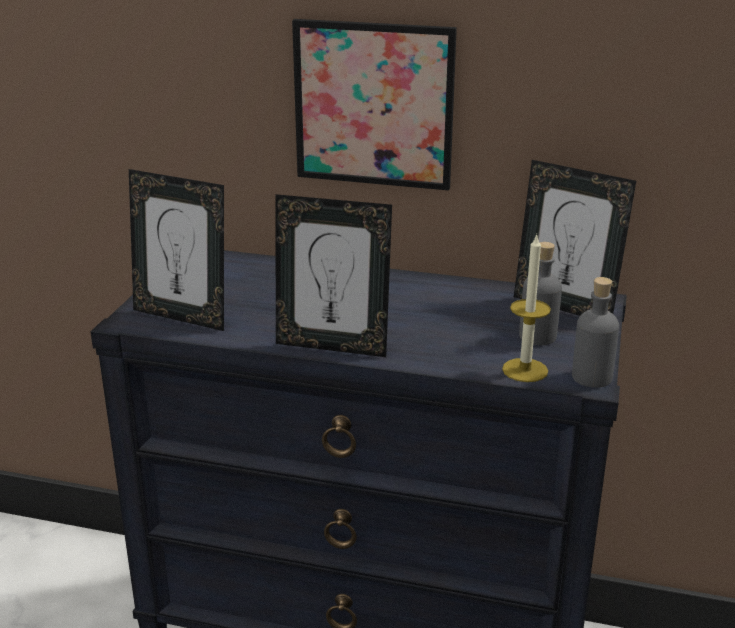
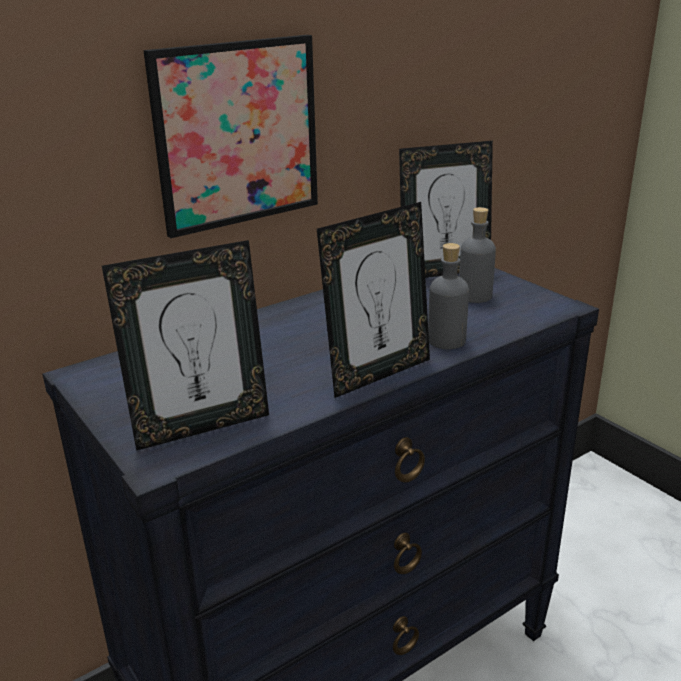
camera: 50 degrees left, 0 degrees up
(525, 370) = (519, 318): candle -> none
(591, 377) = (556, 302): grey bottle -> grey bottle (446, 340)

